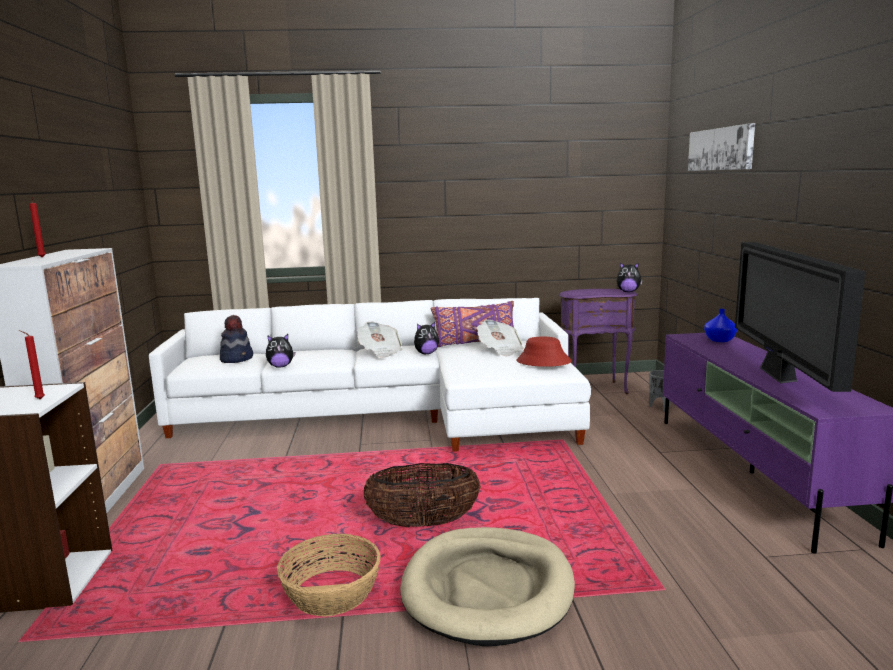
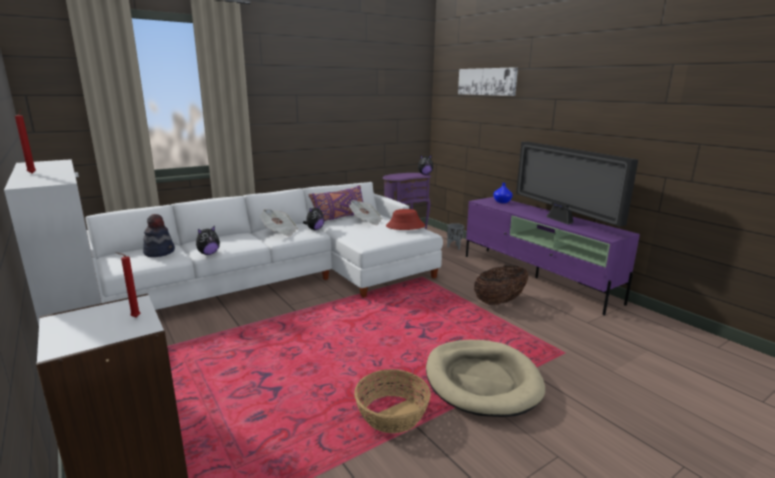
camera: 30 degrees left, 5 degrees up
(423, 523) = (398, 350): basket -> basket (499, 301)

